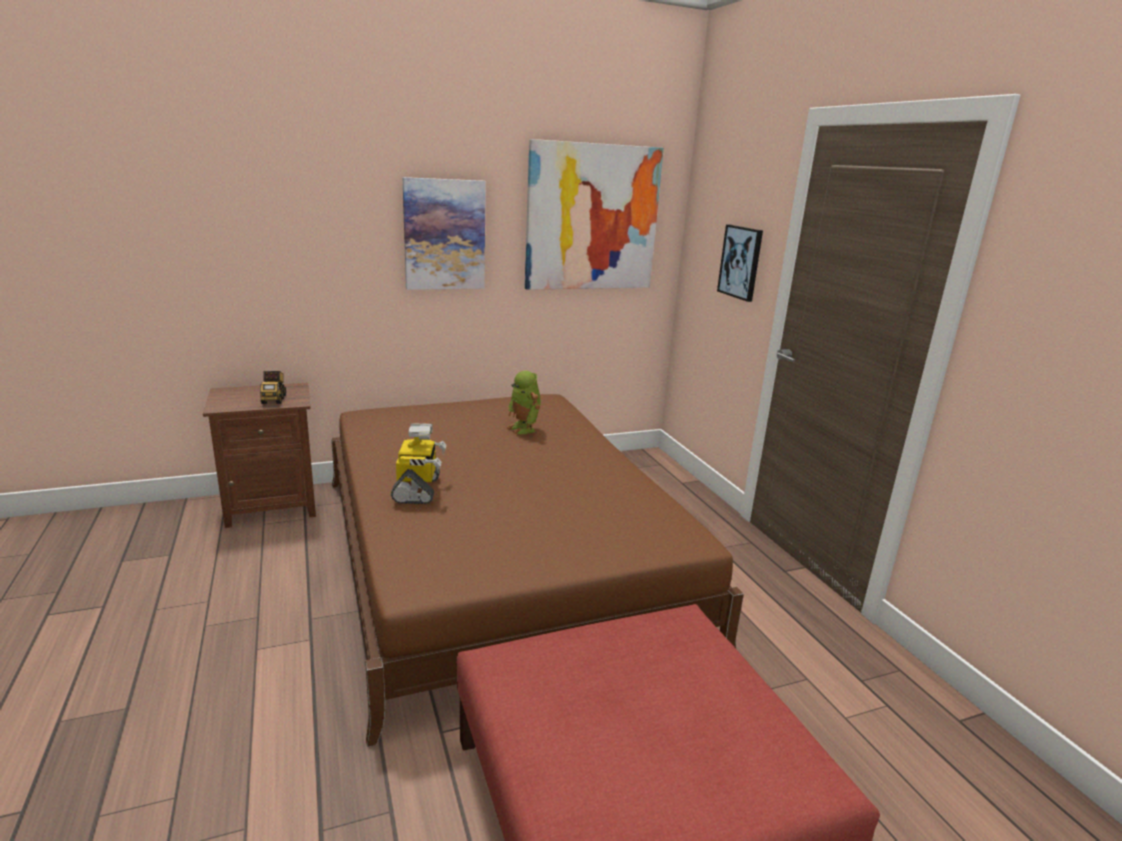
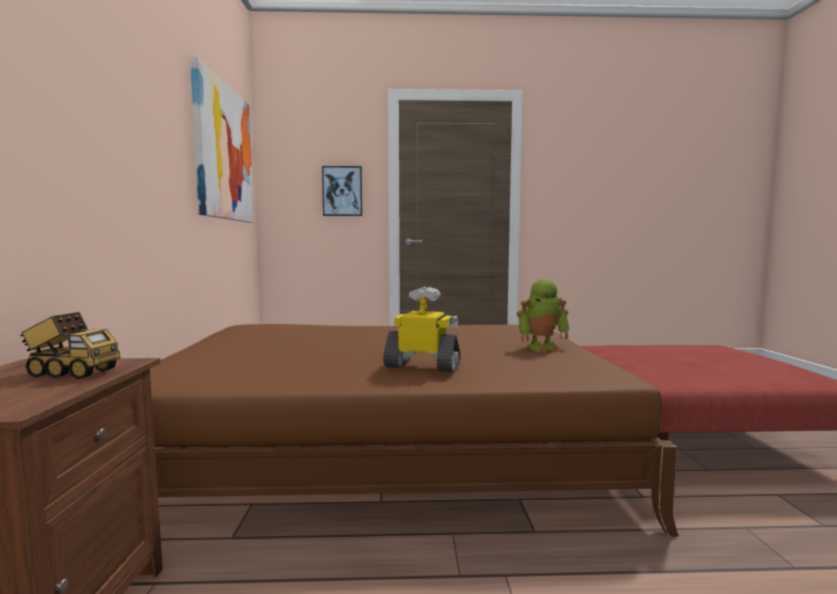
camera: 70 degrees left, 15 degrees down
(444, 235) = (145, 136): picture -> none
(524, 428) = (313, 333): toy robot -> toy robot (542, 347)

